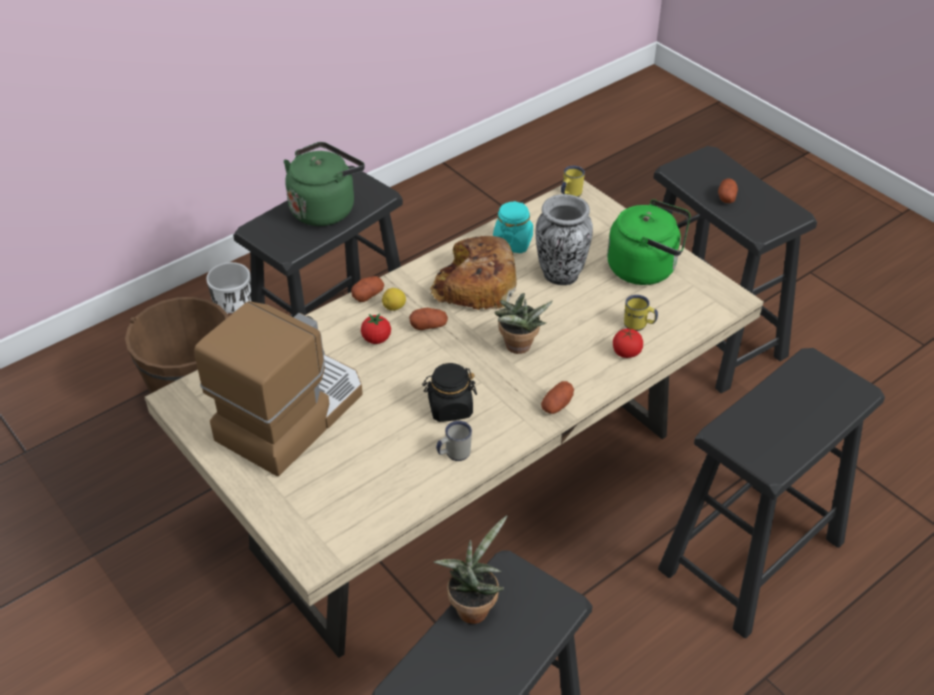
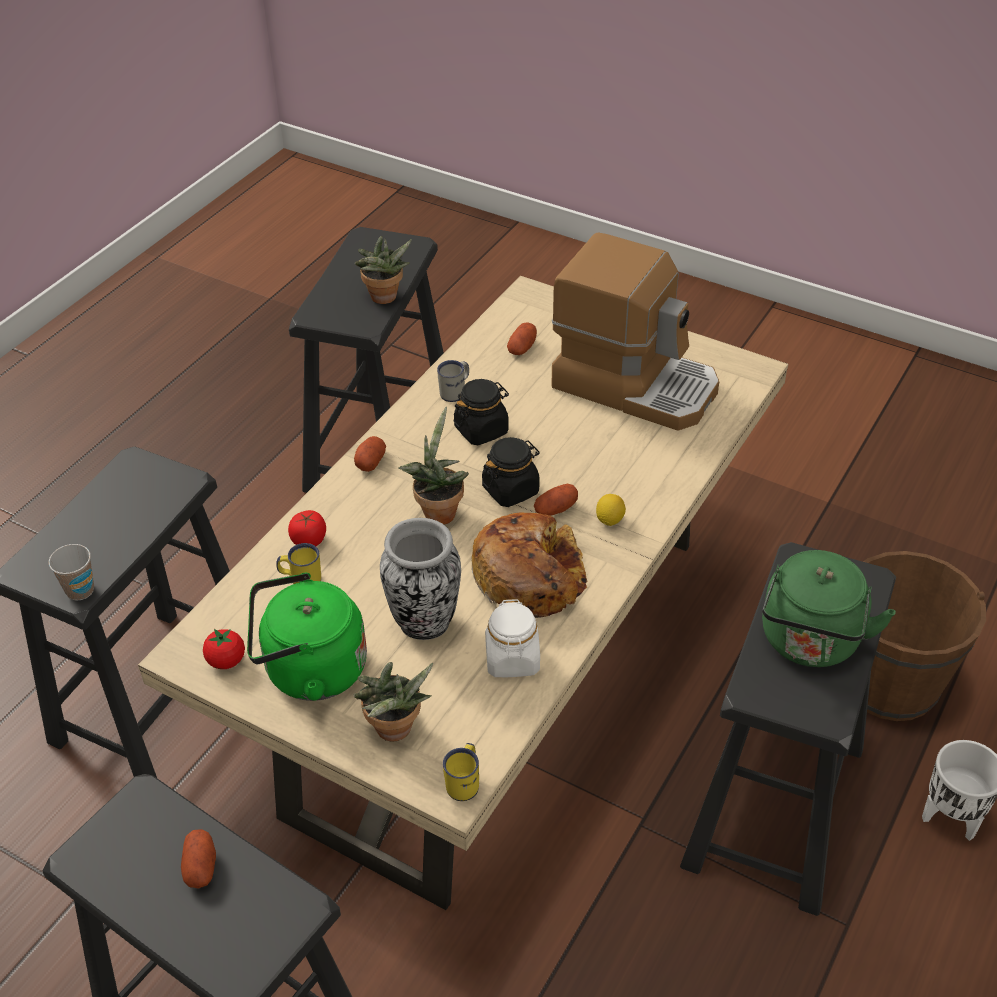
camera: 160 degrees right, 0 degrees up
(290, 414) = (635, 384): coffee machine -> coffee machine turned 75 degrees counterclockwise
(368, 295) = (652, 526): potato -> potato (522, 348)
(376, 339) = (604, 477): tomato -> tomato (226, 661)
(454, 349) = (511, 490): none -> black jar
(512, 242) = (512, 659): turquoise jar -> white jar
(601, 225) = (395, 732): none -> potted plant
(809, 362) = (80, 590): none -> cup

